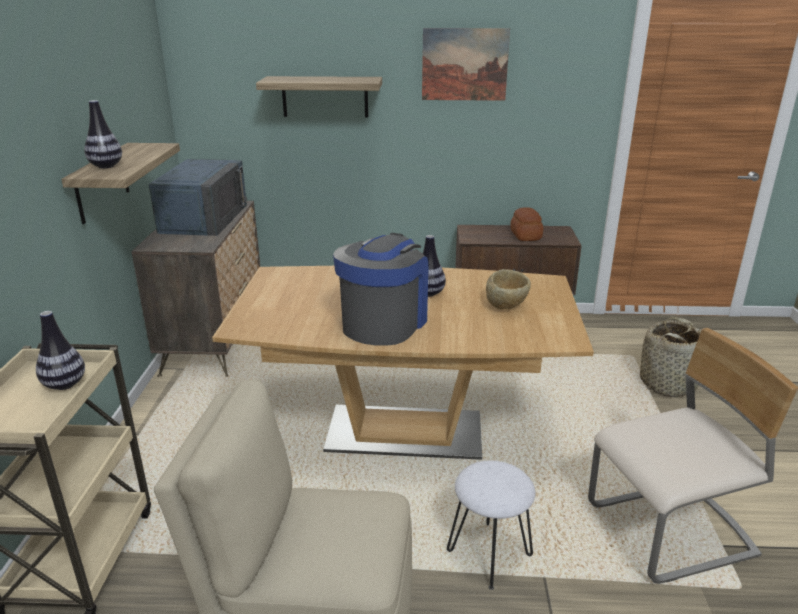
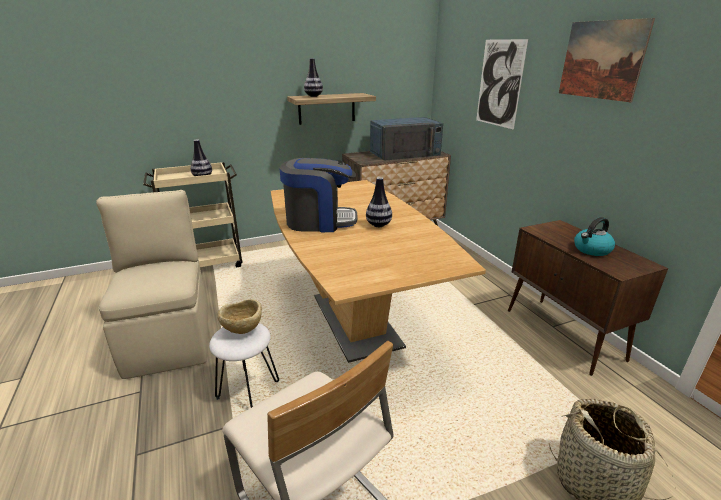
camera: 65 degrees right, 0 degrees up
(325, 96) = (499, 83): shelf -> picture
(506, 306) = (385, 253): beige bowl -> beige bowl (243, 331)
(526, 235) = (591, 250): bread -> kettle

